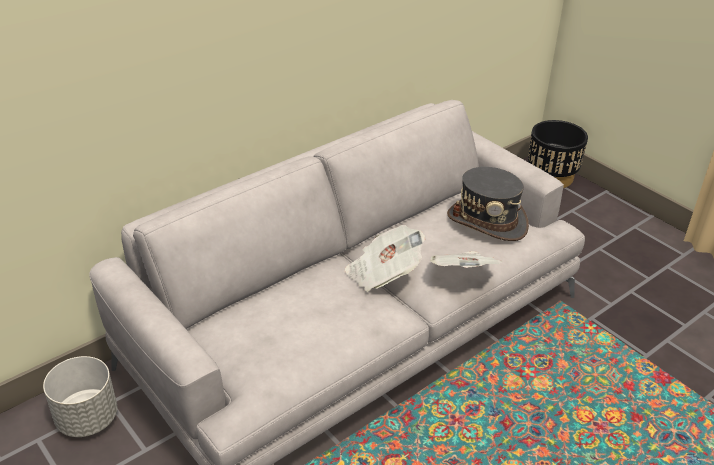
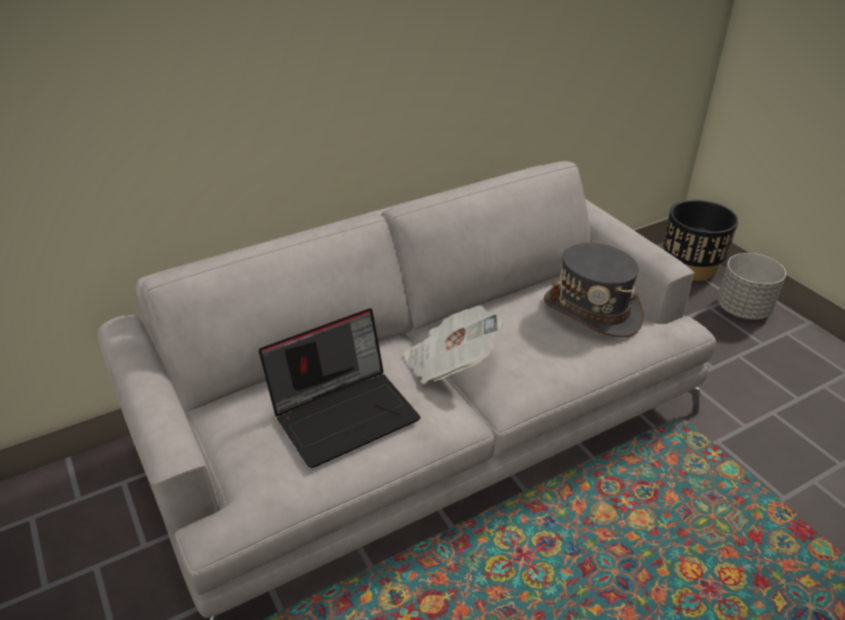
camera: 10 degrees right, 0 degrees up
(88, 419) = (93, 499): grey planter -> grey planter (743, 309)
(310, 320) = (345, 412): none -> laptop
(463, 274) = (549, 374): newspaper -> none

